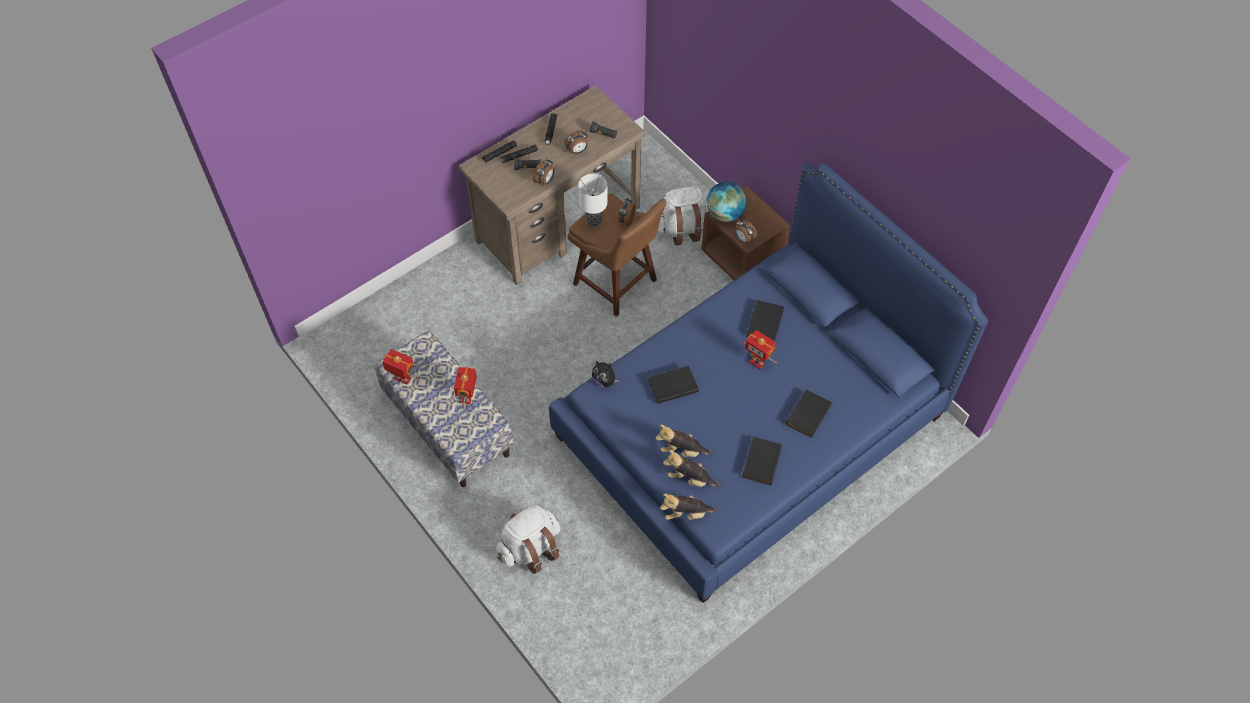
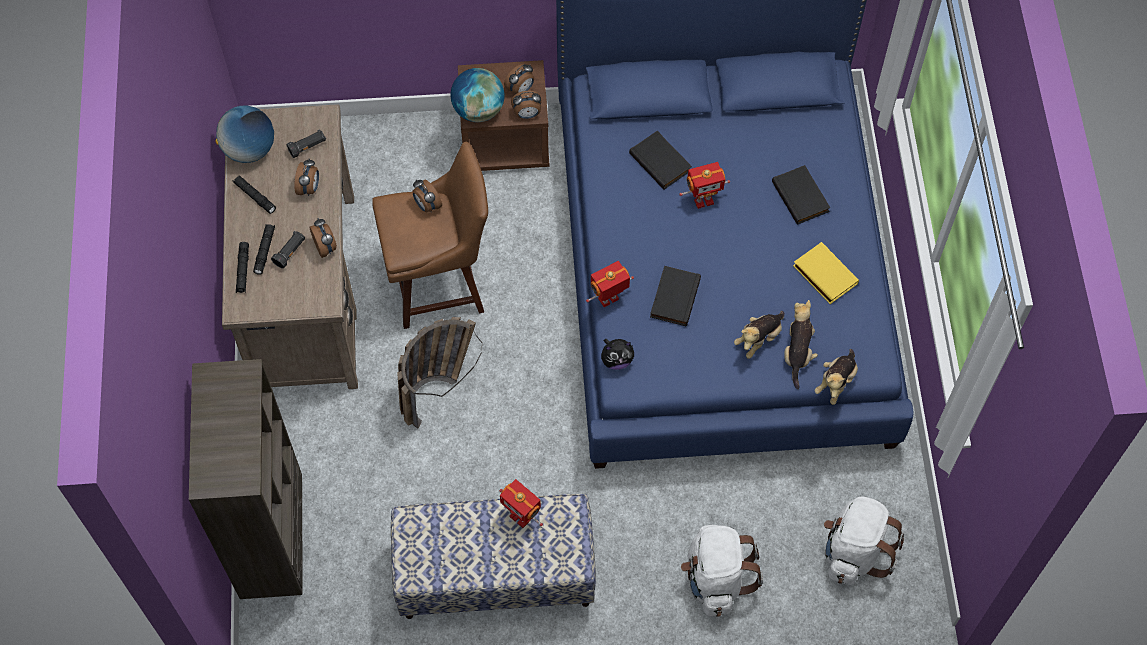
camera: 55 degrees left, 5 degrees up
(389, 306) = (274, 545): none -> brown bookcase
(402, 379) = (442, 574): toy robot -> toy robot (609, 300)
(547, 324) = (437, 389): none -> basket
(579, 110) = (249, 149): none -> globe
(593, 220) = (399, 237): table lamp -> none
(682, 229) = (419, 173): white backpack -> white backpack (854, 551)
(690, 478) = (797, 353): plush toy -> plush toy turned 135 degrees clockwise
(758, 226) = (520, 89): none -> alarm clock
(760, 461) = (823, 275): black book -> yellow book

